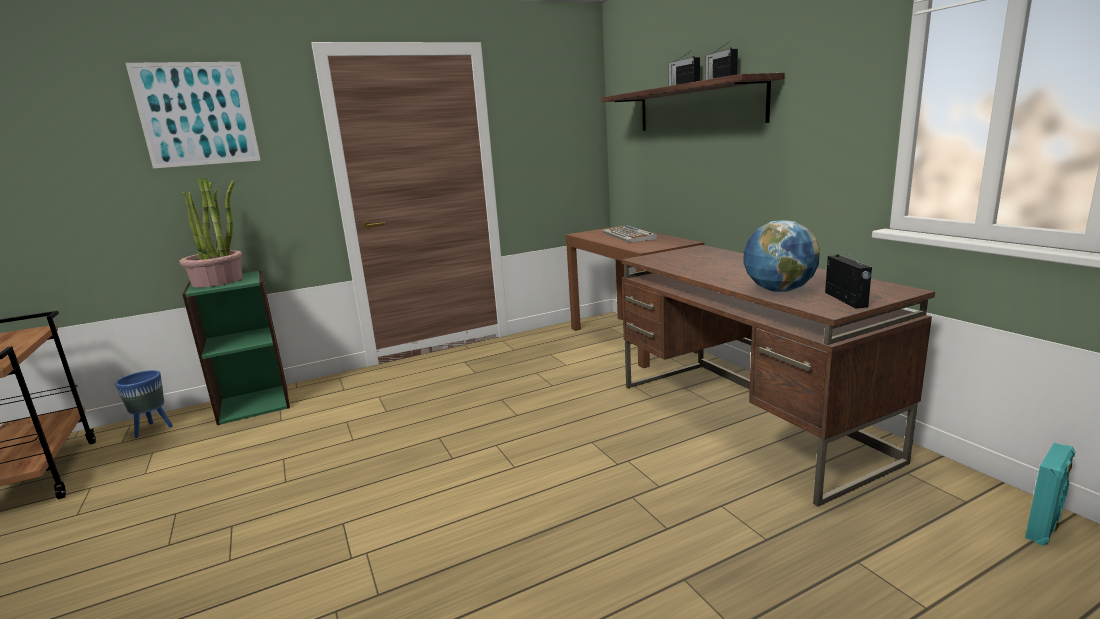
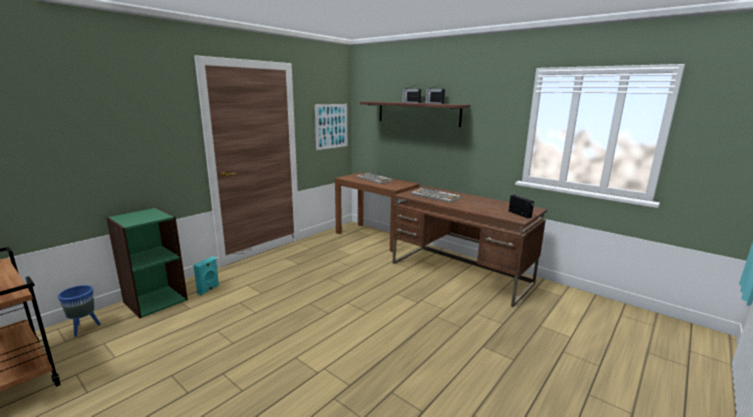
camera: 25 degrees left, 0 degrees up
(197, 114) = (116, 99): picture -> picture (331, 126)
(218, 281) = (135, 217): potted plant -> none
(699, 262) = (436, 196): none -> keyboard
(778, 290) = (489, 211): globe -> none
(1044, 529) = (589, 301): turquoise speaker -> turquoise speaker (209, 289)

